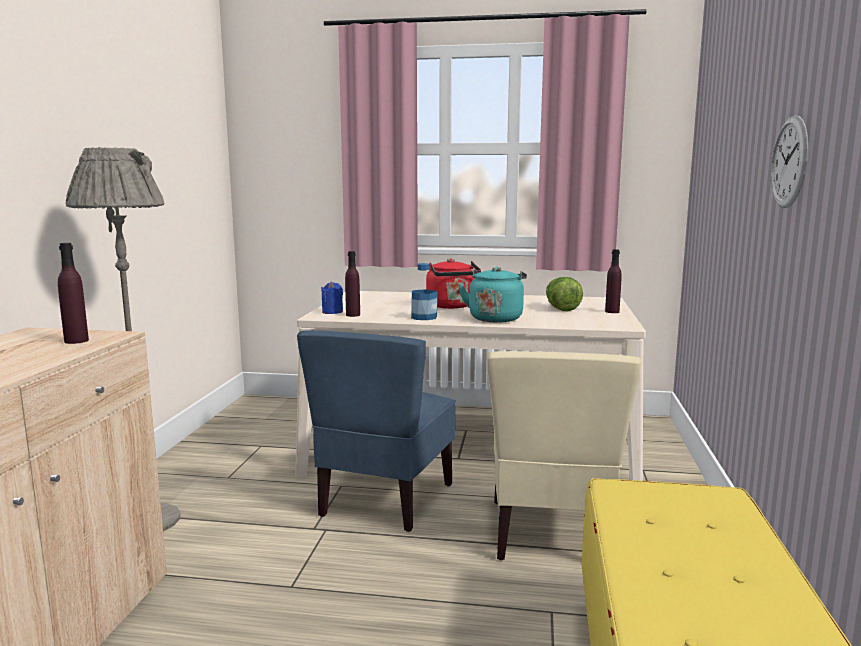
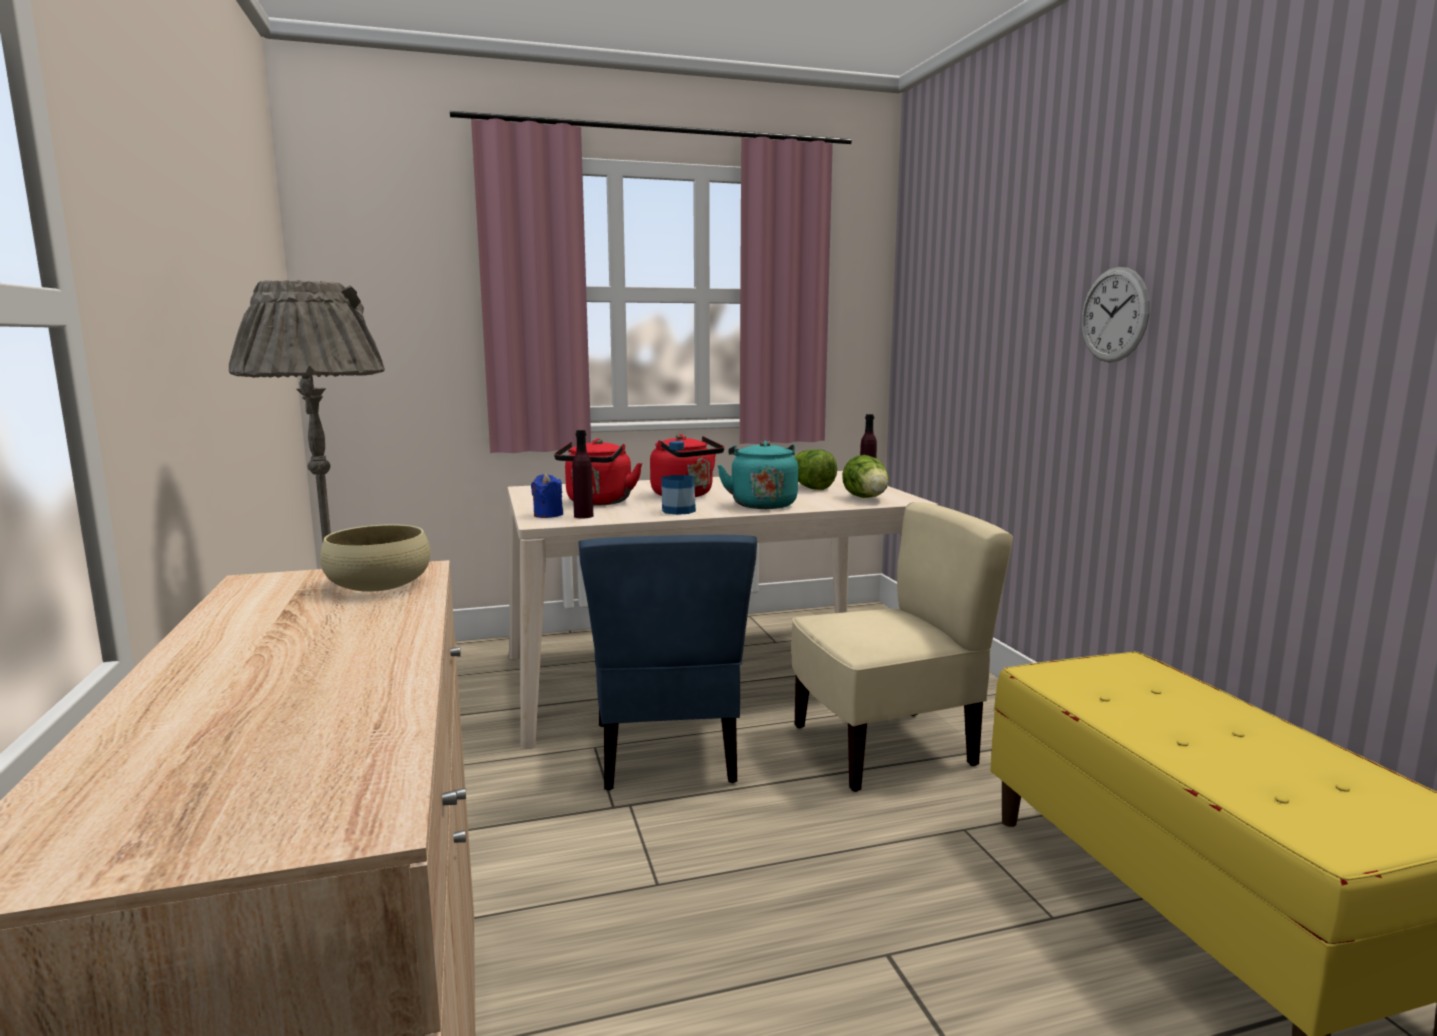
camera: 25 degrees left, 0 degrees up
(76, 341) = (378, 584): purple bottle -> beige bowl
(381, 306) = (598, 502): none -> red kettle
(551, 533) = (884, 747): beige chair -> beige chair turned 90 degrees counterclockwise
(591, 321) = (867, 498): none -> lettuce

